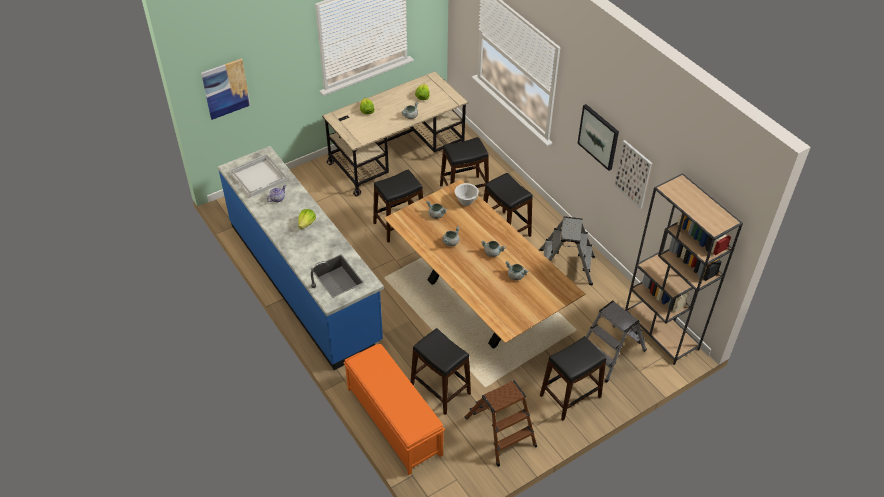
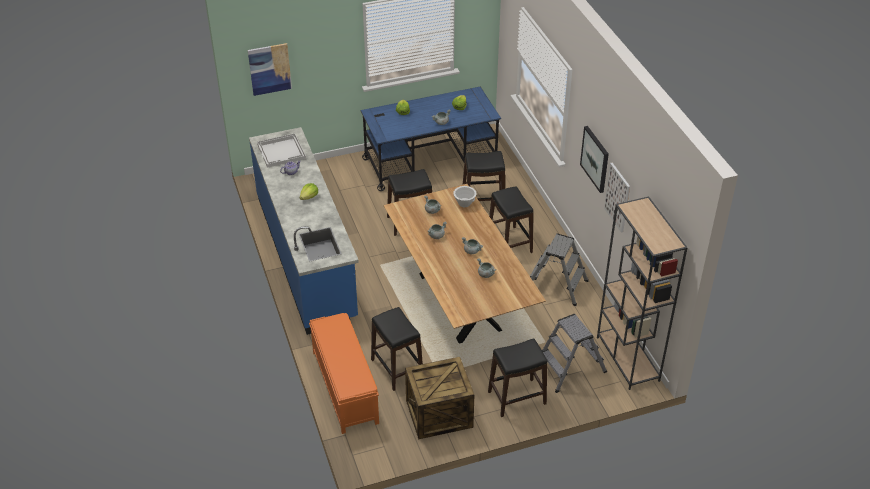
camera: 15 degrees right, 5 degrees down
(397, 156) = (430, 162): beige desk -> blue desk
(500, 431) = (439, 414): brown step ladder -> crate

